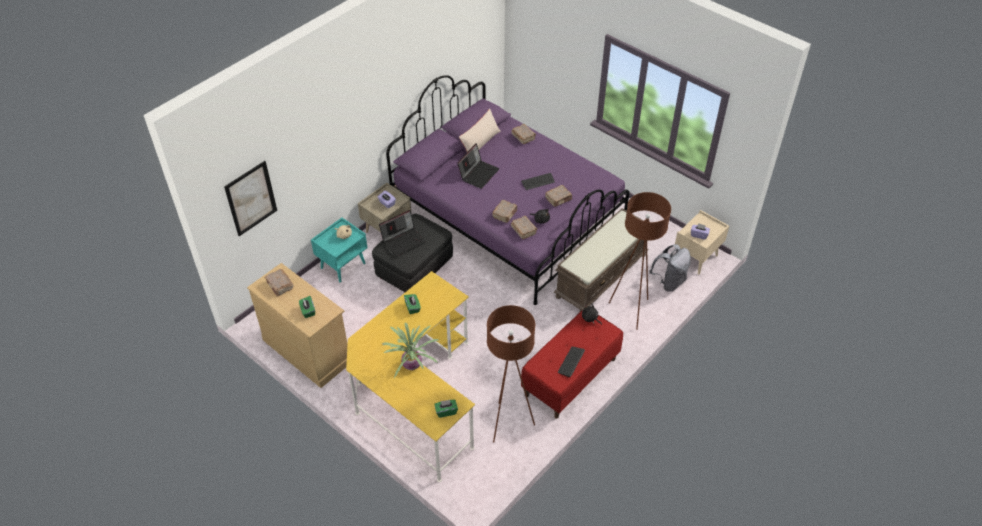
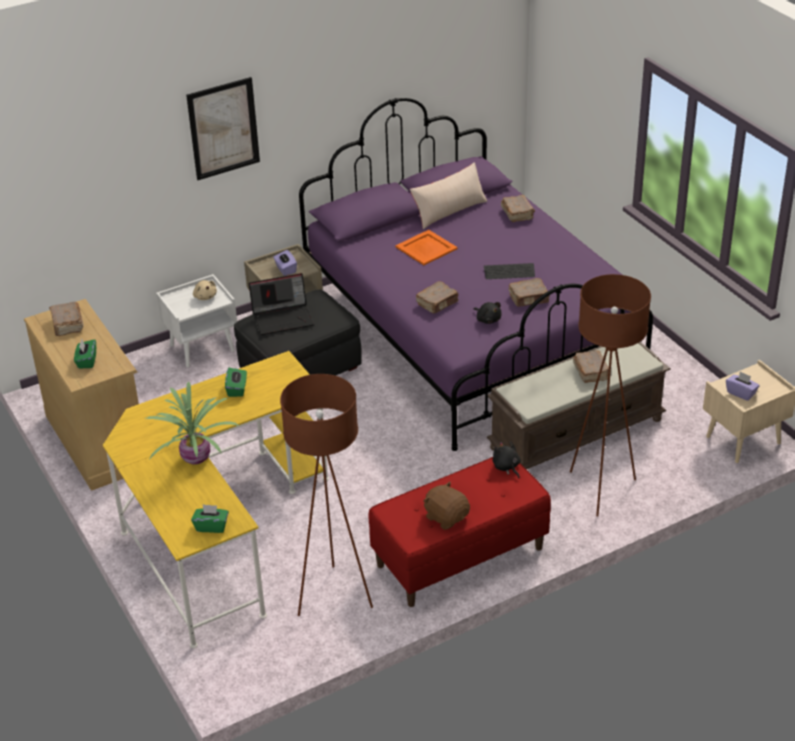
camera: 20 degrees right, 10 degrees down
(251, 198) = (60, 195): picture -> picture (223, 128)
(343, 265) = (202, 347): turquoise nightstand -> white nightstand
(478, 174) = (426, 247): laptop -> orange tray
(523, 230) = (454, 328): brown book -> brown book (591, 372)
(571, 362) = (446, 517): keyboard -> brown plush toy
(669, 282) = (682, 463): grey backpack -> none

